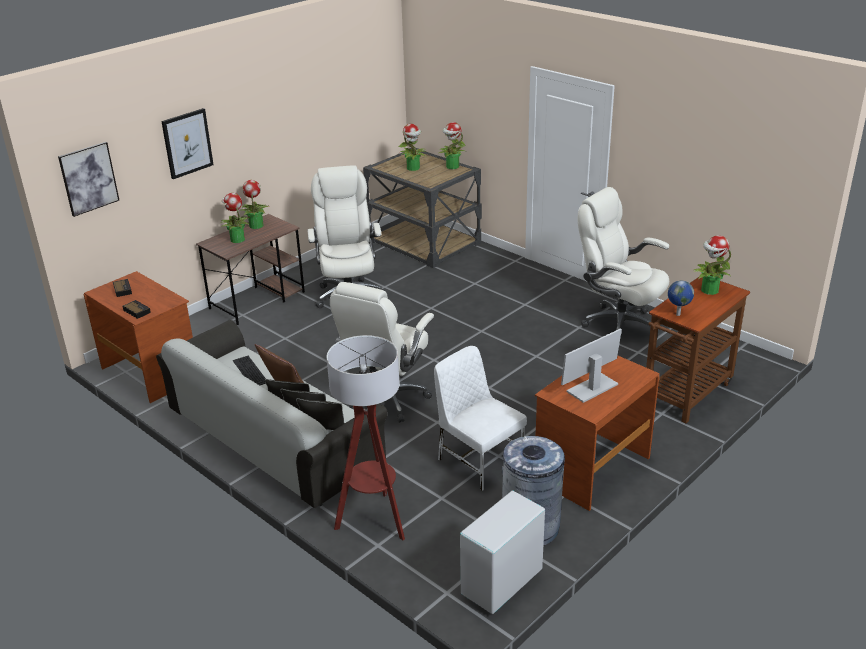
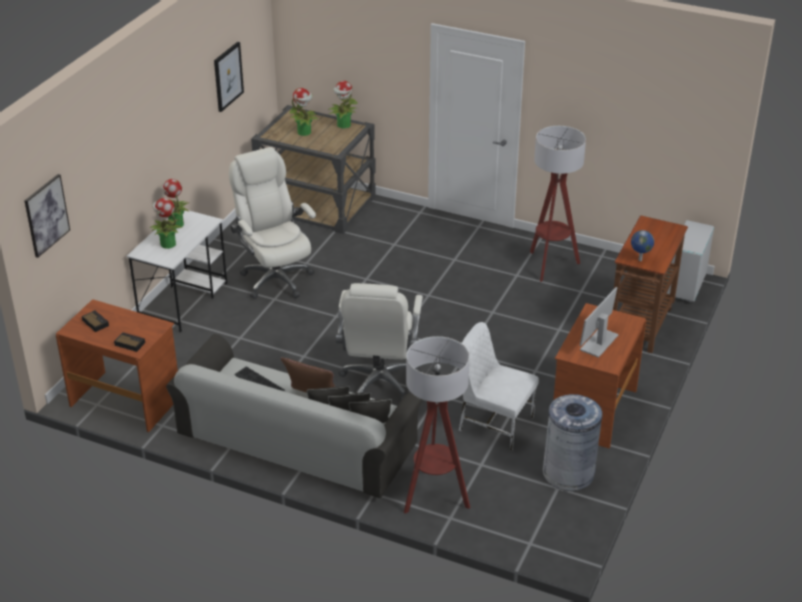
camera: 20 degrees left, 5 degrees up
(187, 143) = (116, 155): picture -> picture (228, 76)
(258, 300) = (183, 300): brown desk -> white desk
(500, 585) = (569, 526): white nightstand -> white nightstand (684, 287)
(618, 324) = (550, 265): white office chair -> floor lamp
(709, 290) = (654, 231): potted plant -> none

